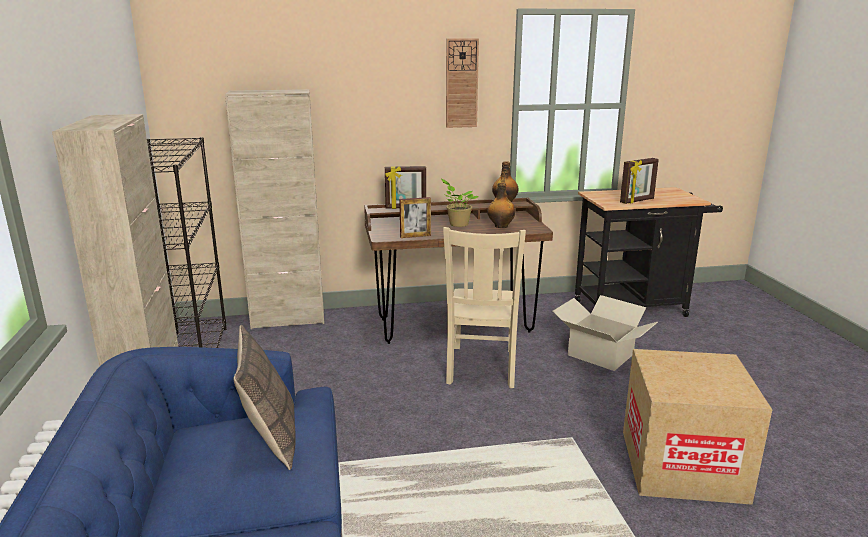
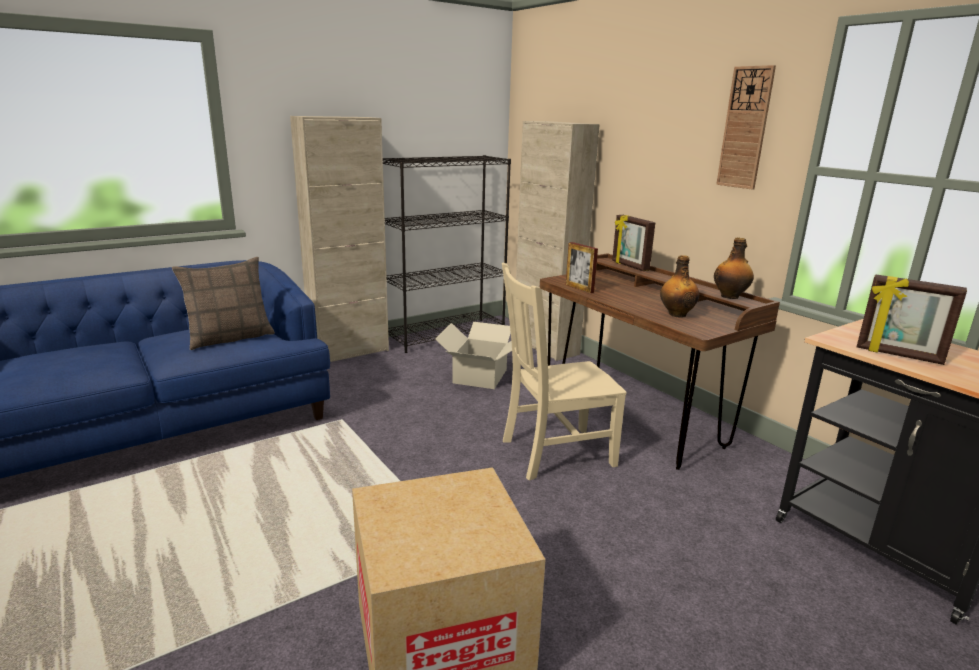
camera: 65 degrees right, 0 degrees up
(457, 224) = (649, 297): potted plant -> none
(600, 354) = (682, 535): cardboard box -> cardboard box (480, 376)

